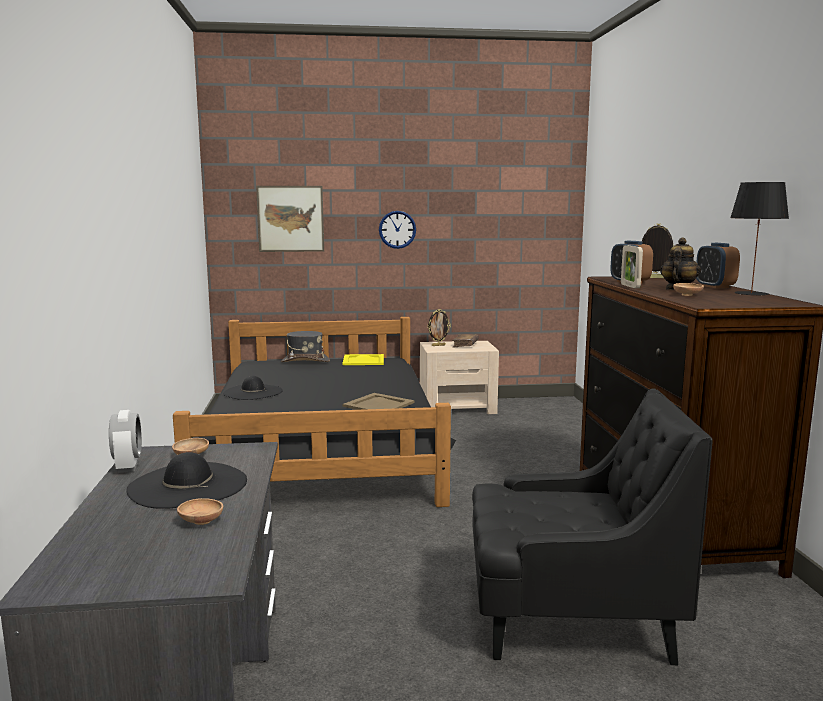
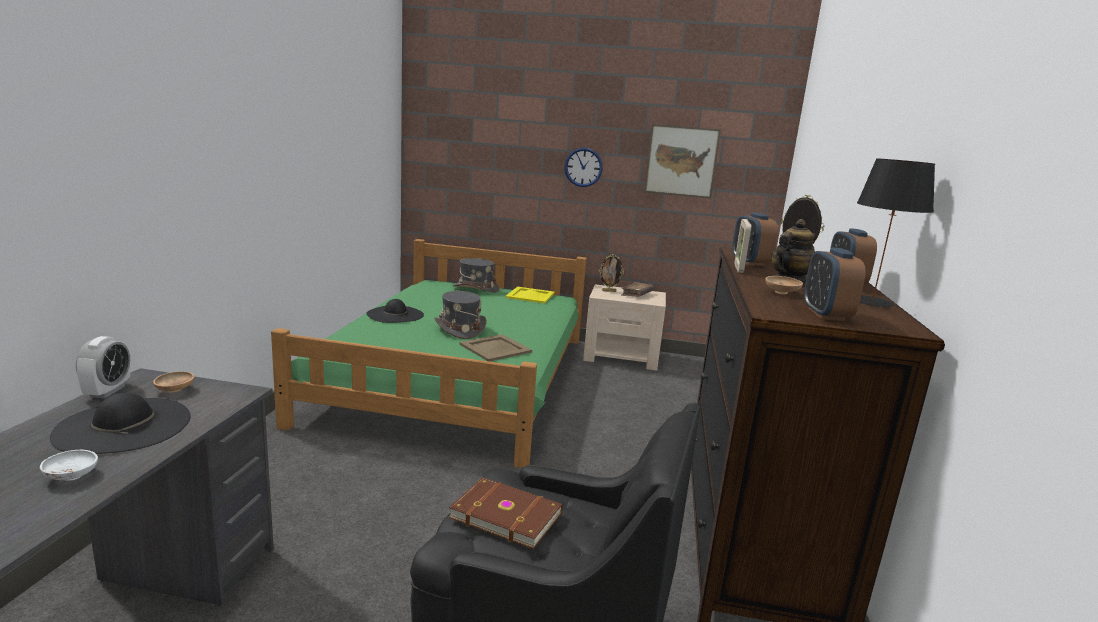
camera: 15 degrees right, 5 degrees up
(201, 521) = (71, 476): brown bowl -> white bowl
(290, 218) = (480, 147): picture -> picture (681, 161)
(321, 447) = (458, 377): black bed -> green bed
(329, 395) = (459, 329): none -> grey hat
(529, 508) = (506, 514): none -> brown book
(738, 302) = (826, 314): none -> alarm clock

